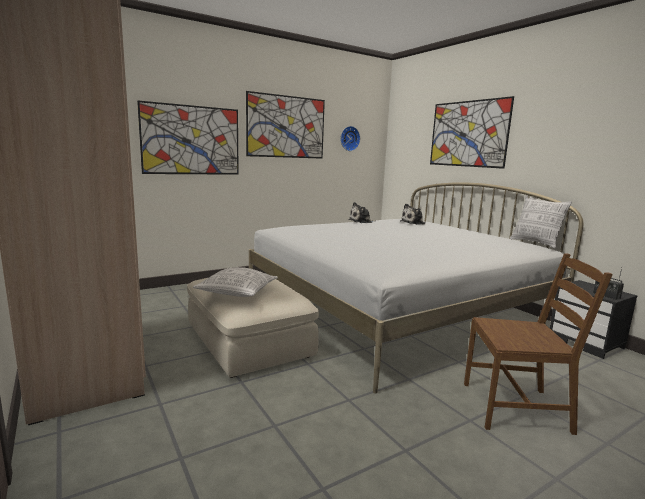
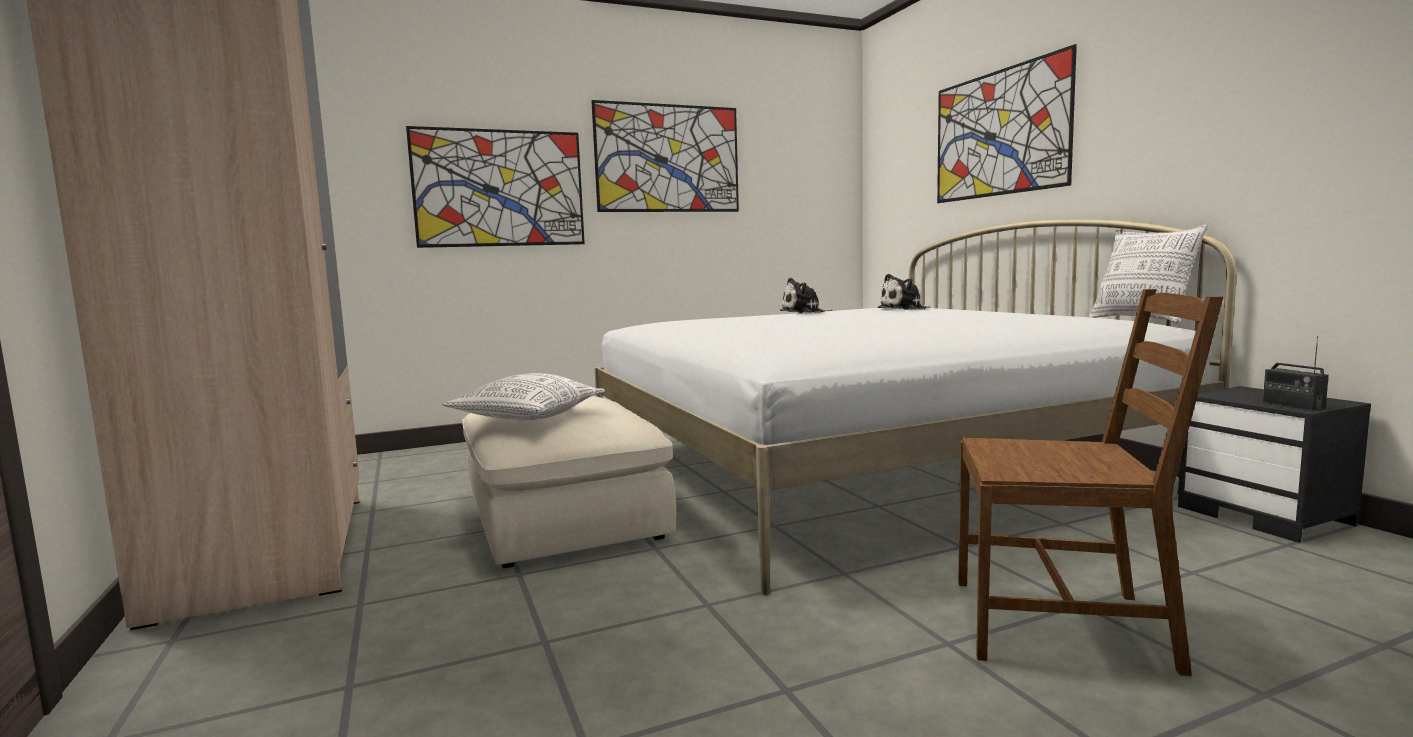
camera: 10 degrees right, 5 degrees down
(349, 138) = (788, 174): wall clock -> none

